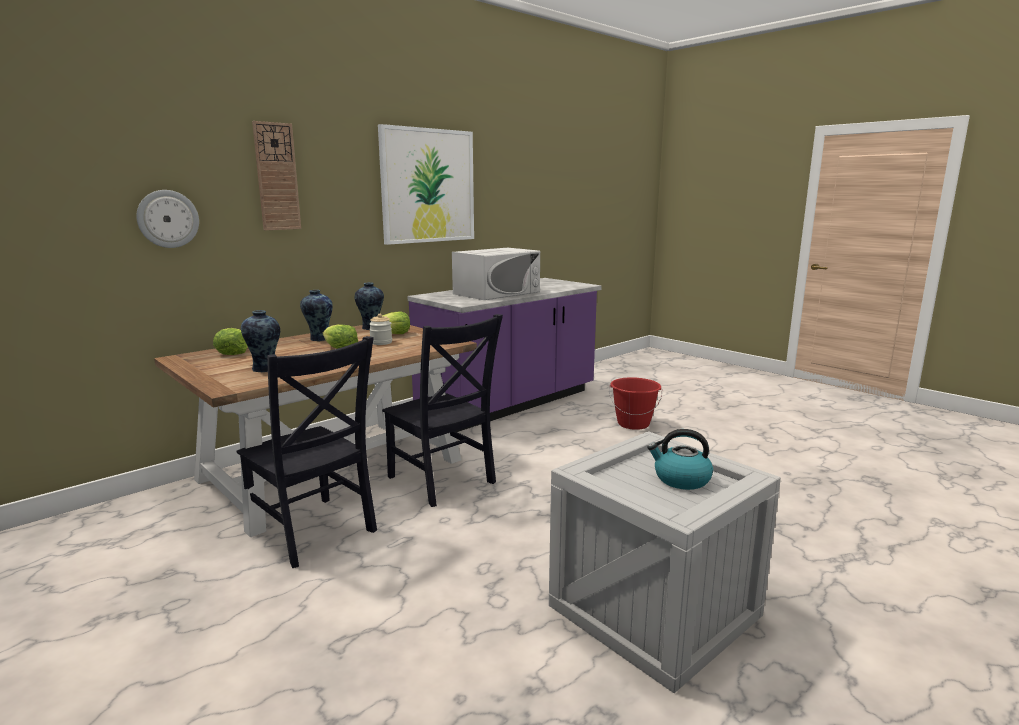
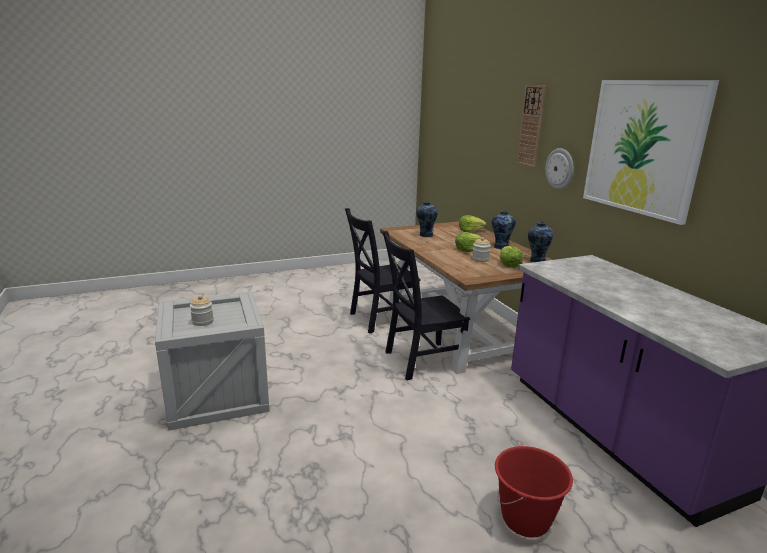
camera: 110 degrees right, 5 degrees up
(168, 219) = (485, 146): wall clock -> wall clock (560, 169)
(497, 293) = (613, 287): white microwave -> none
(681, 479) = (202, 321): kettle -> jar

